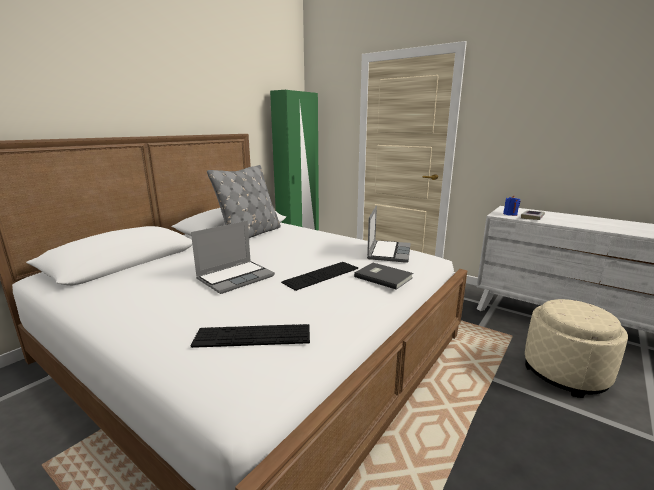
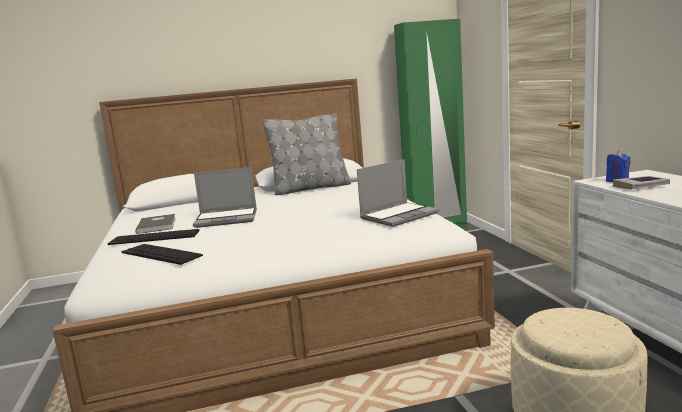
camera: 40 degrees right, 5 degrees down
(321, 275) = (289, 226): keyboard -> keyboard (154, 237)
(383, 276) = (338, 235): grey book -> grey book (158, 225)

